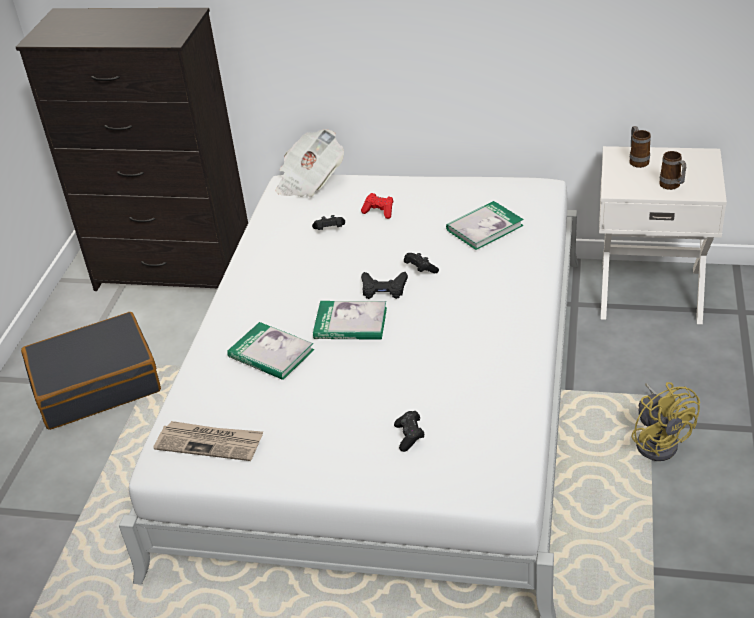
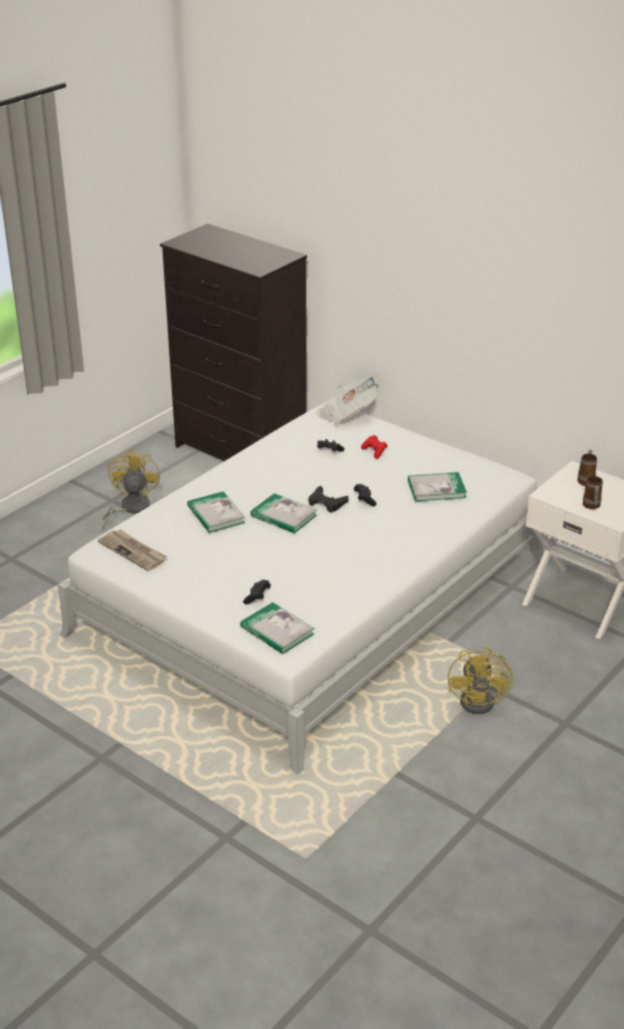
camera: 25 degrees right, 5 degrees down
(96, 384) = (130, 508): black suitcase -> yellow fan
(470, 469) = (277, 631): none -> book

